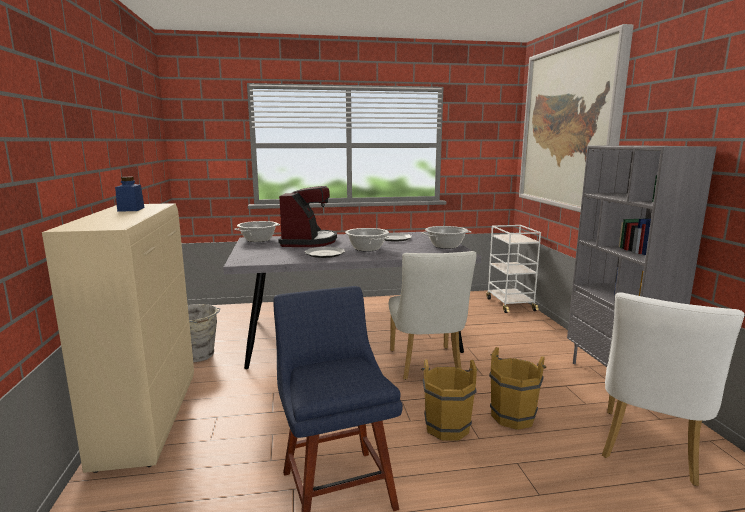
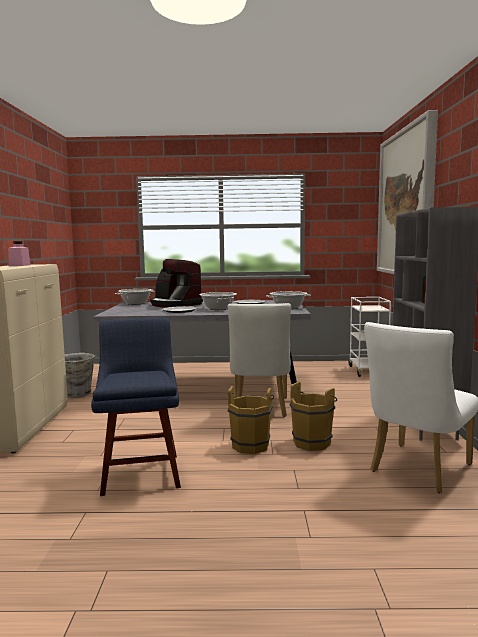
camera: 10 degrees right, 5 degrees down
(131, 209) = (19, 265): blue jar -> pink jar
(308, 241) = (175, 304): coffee machine -> coffee machine turned 120 degrees clockwise

